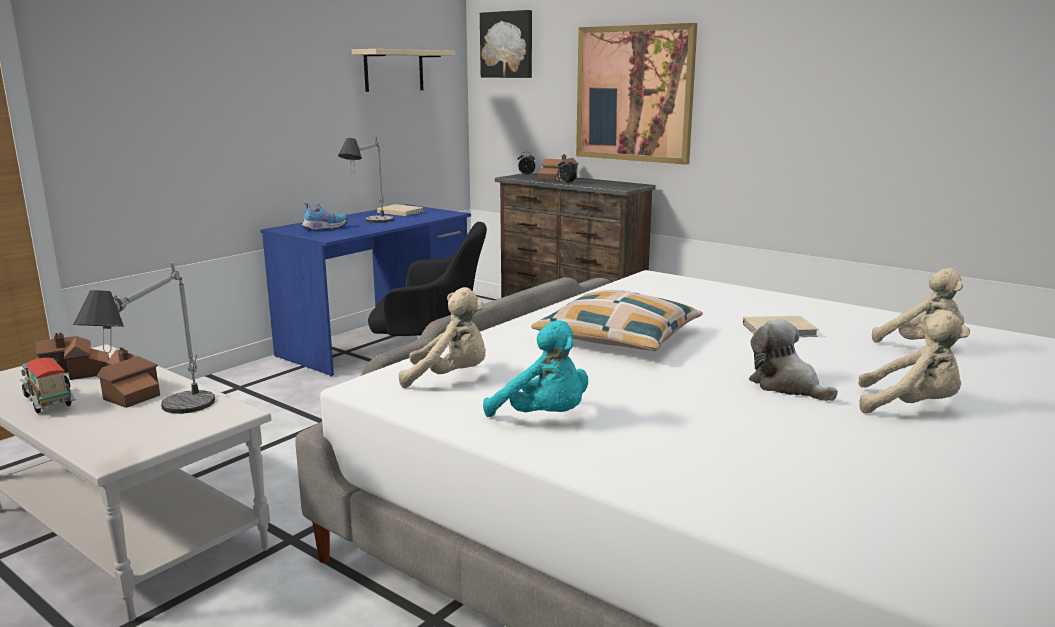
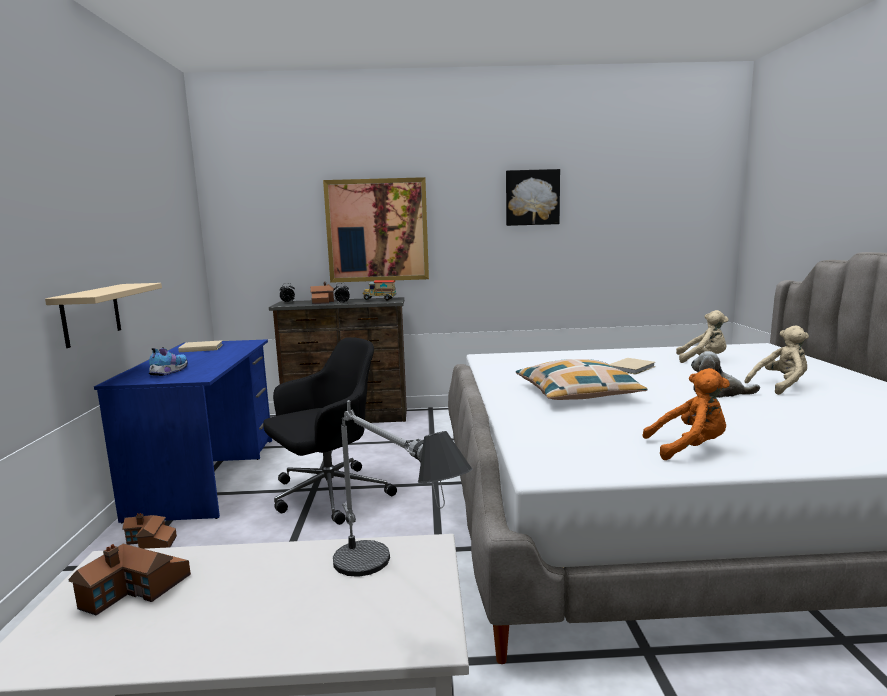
camera: 40 degrees left, 5 degrees down
(49, 402) = (194, 634): toy truck -> toy truck (379, 300)
(130, 392) = (269, 579): toy house -> toy house (150, 543)
(369, 225) = (207, 362): table lamp -> none
(394, 70) = (162, 216): beige shelf -> beige shelf (91, 314)
(450, 377) = (569, 447): beige plush toy -> none
(507, 45) = (247, 195): picture -> picture (532, 197)
(544, 418) = (689, 448): turquoise plush toy -> orange plush toy

